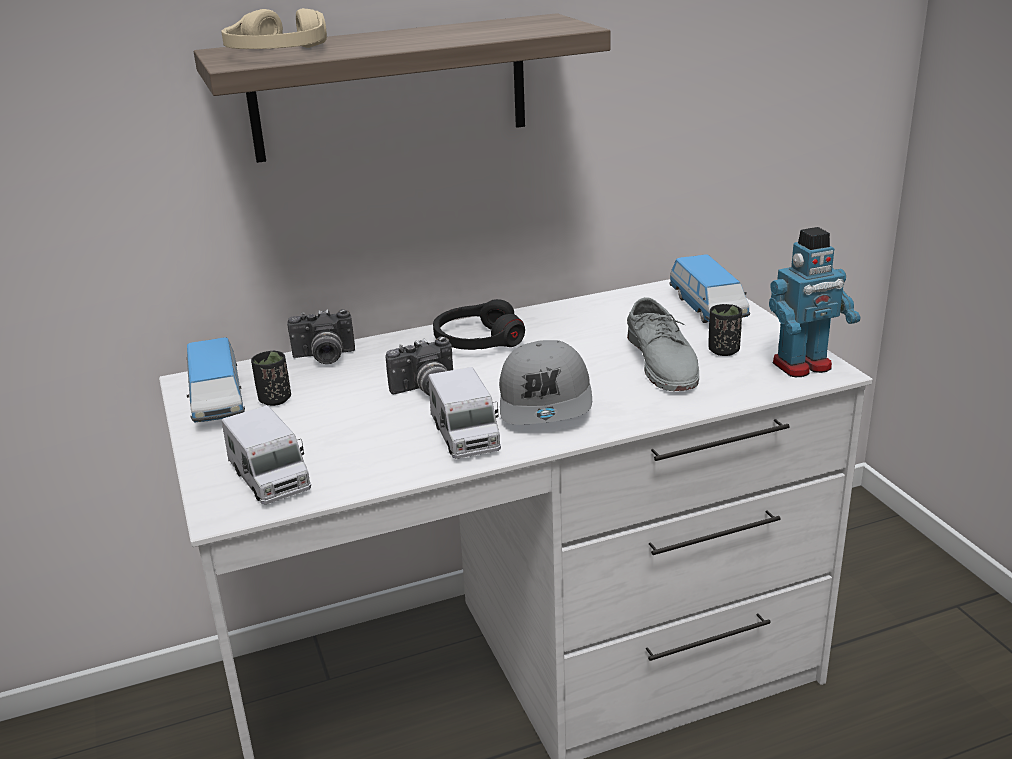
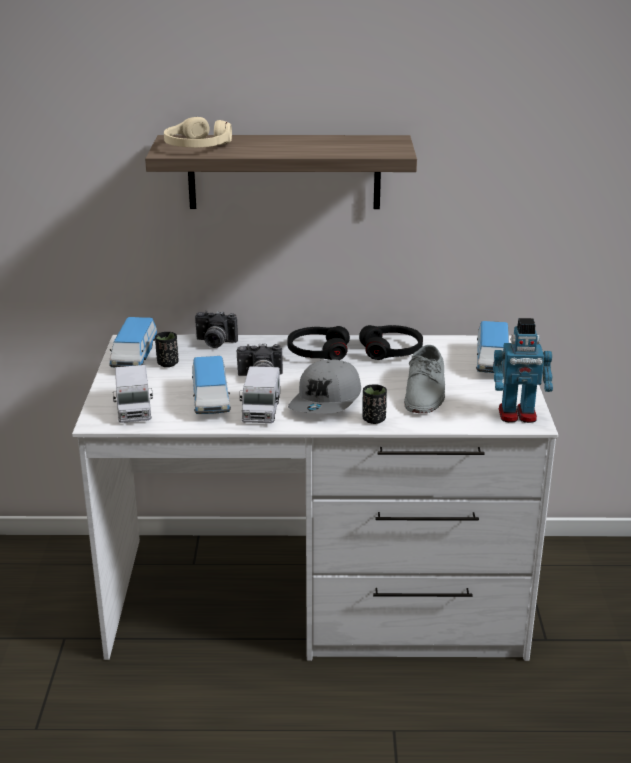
camera: 20 degrees right, 0 degrees up
(380, 438) = (211, 400): none -> toy car
(572, 320) = (391, 350): none -> black headphones
(723, 351) = (473, 393): black cup -> black cup (374, 419)

